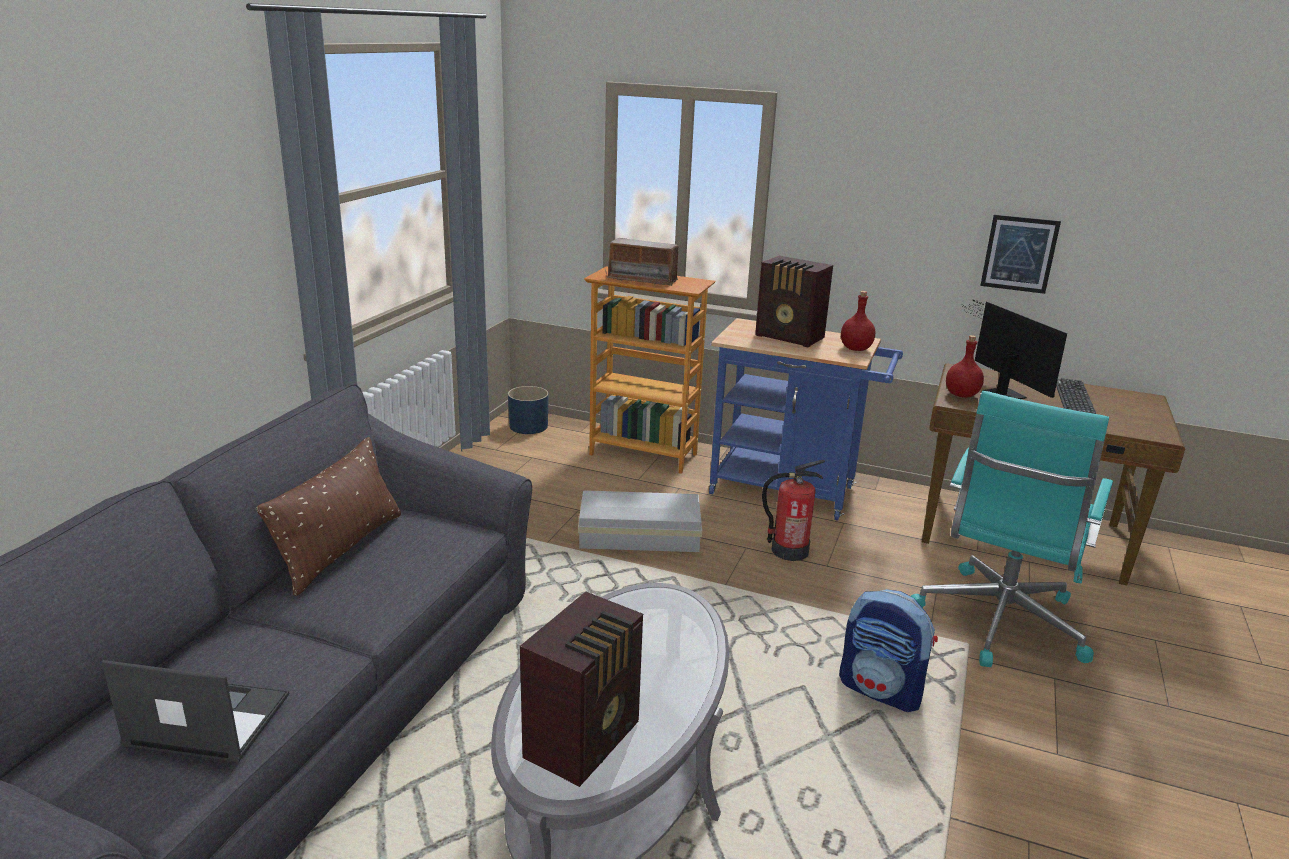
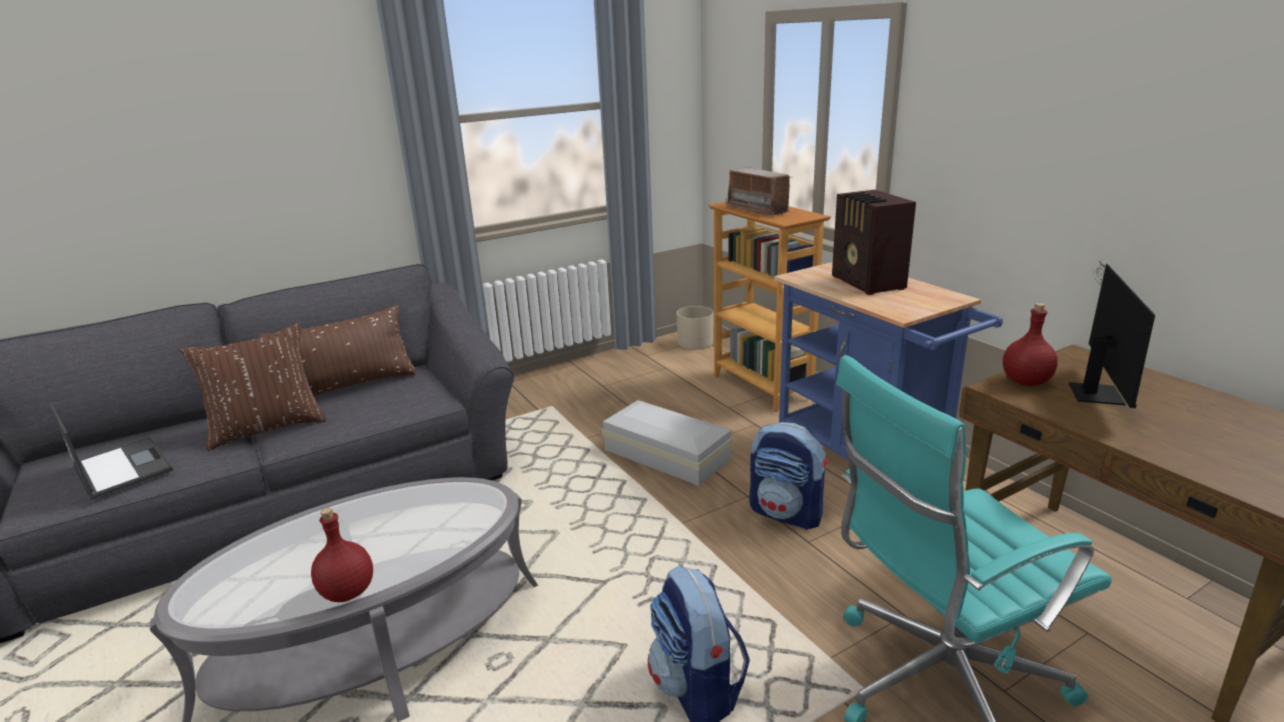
camera: 40 degrees right, 0 degrees up
(320, 619) = (267, 429): none -> brown pillow
(529, 426) = (695, 343): blue planter -> beige planter
(585, 740) = (254, 582): radio -> none
(789, 550) = (787, 513): fire extinguisher -> backpack
(855, 349) = (924, 305): red bottle -> red bottle (346, 592)
(1019, 254) = (1184, 201): picture -> none
(1074, 398) = (1212, 422): keyboard -> none

